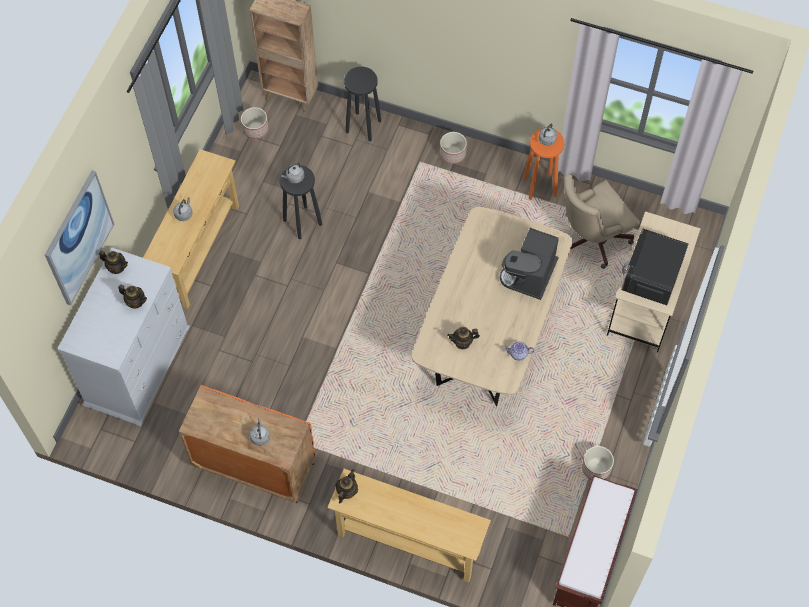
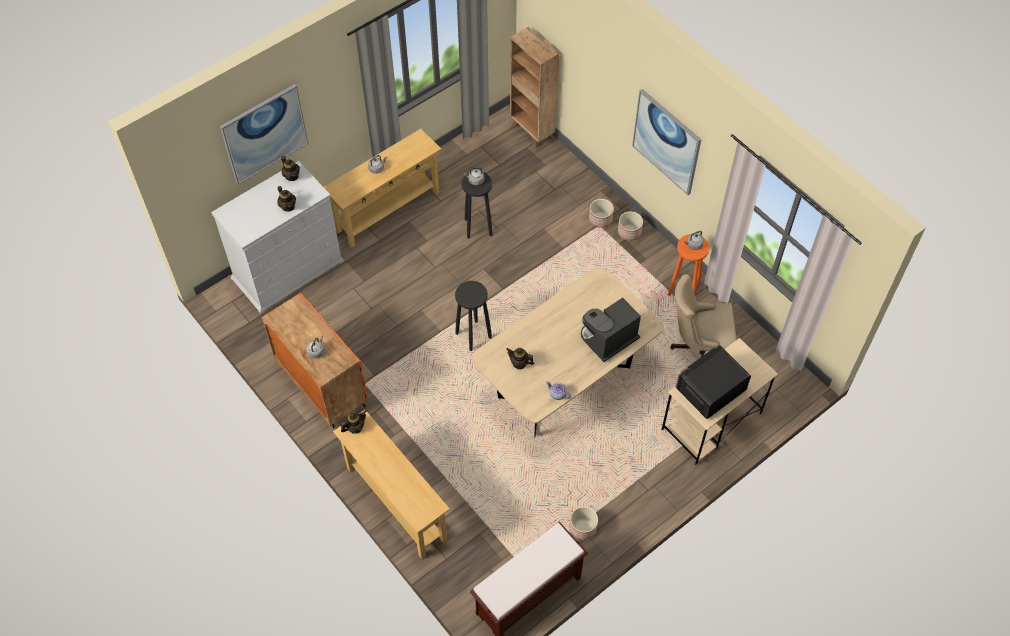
camera: 30 degrees right, 5 degrees down
(256, 129) = (489, 144): planter -> planter (600, 219)
(363, 126) = (572, 179): black stool -> black stool (473, 335)
(477, 50) = (666, 141): none -> picture

